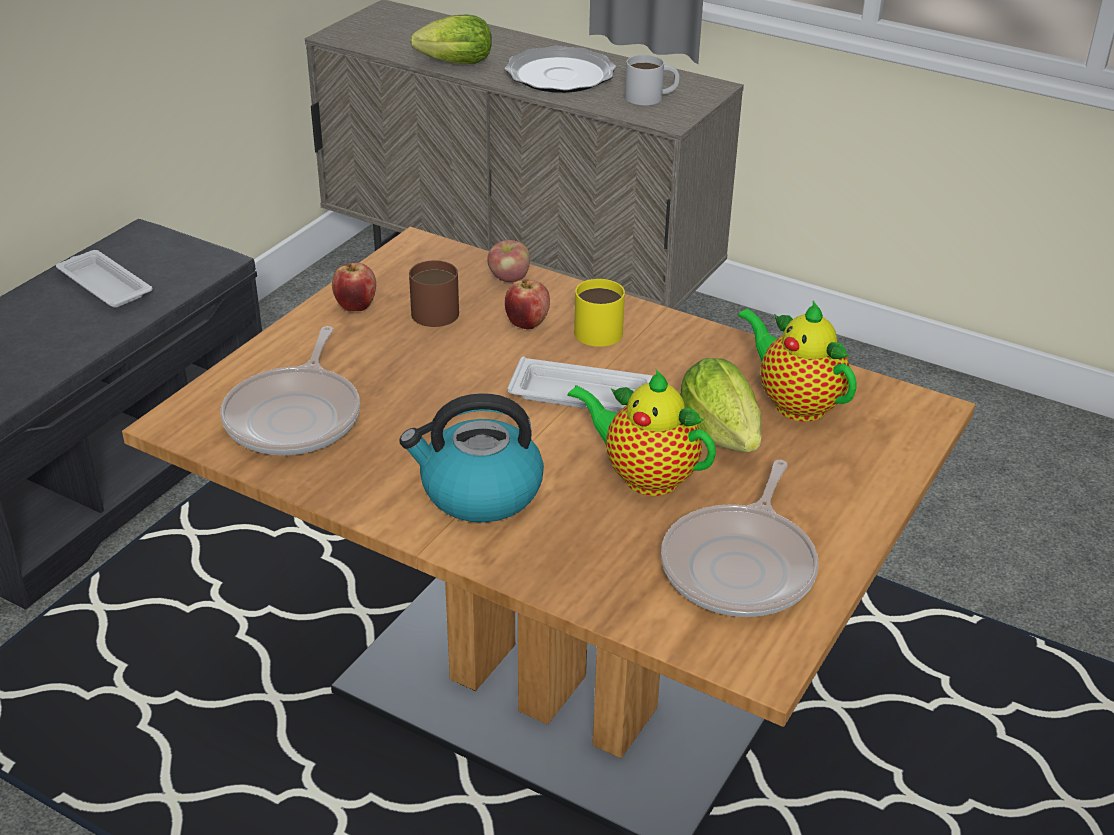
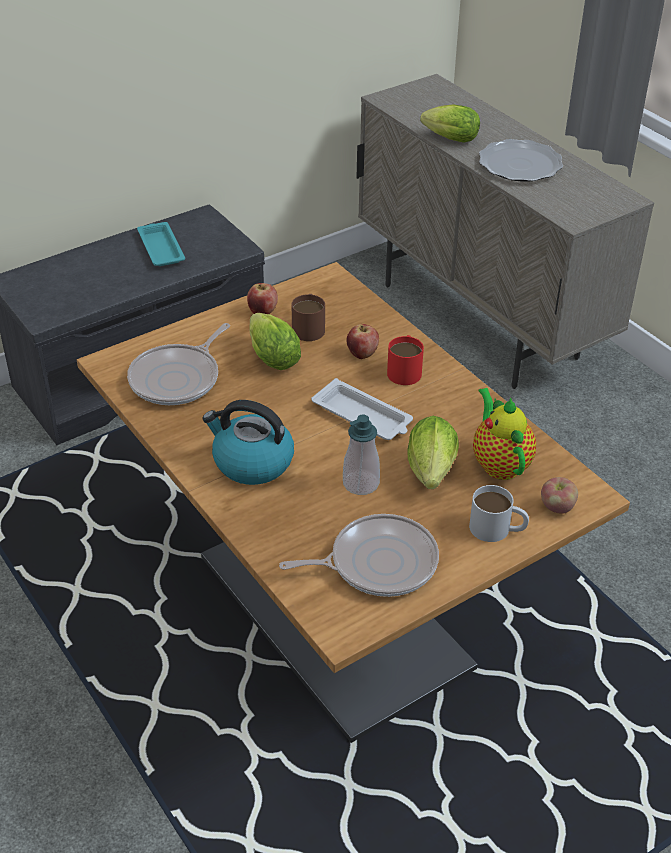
camera: 25 degrees right, 5 degrees up
(104, 285) = (160, 248): white tray -> turquoise tray
(407, 355) = (271, 356): none -> lettuce
(509, 278) = (374, 317): apple -> apple (557, 507)
(595, 327) = (405, 369): yellow mug -> red mug
(644, 476) = (361, 483): teapot -> soap dispenser
(651, 97) = (574, 198): white mug -> white mug (497, 529)
(741, 565) = (377, 563): frying pan -> frying pan turned 150 degrees counterclockwise

